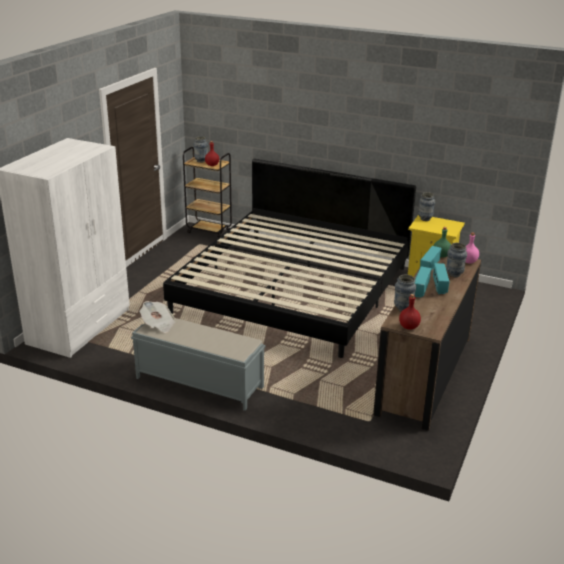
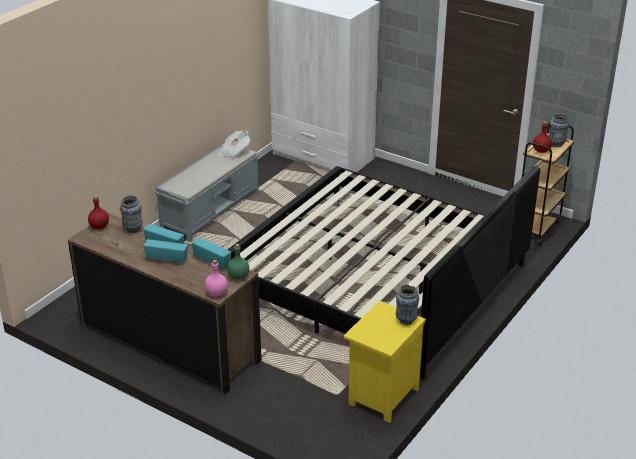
camera: 100 degrees right, 5 degrees up
(454, 274) = (189, 275): vase -> none

